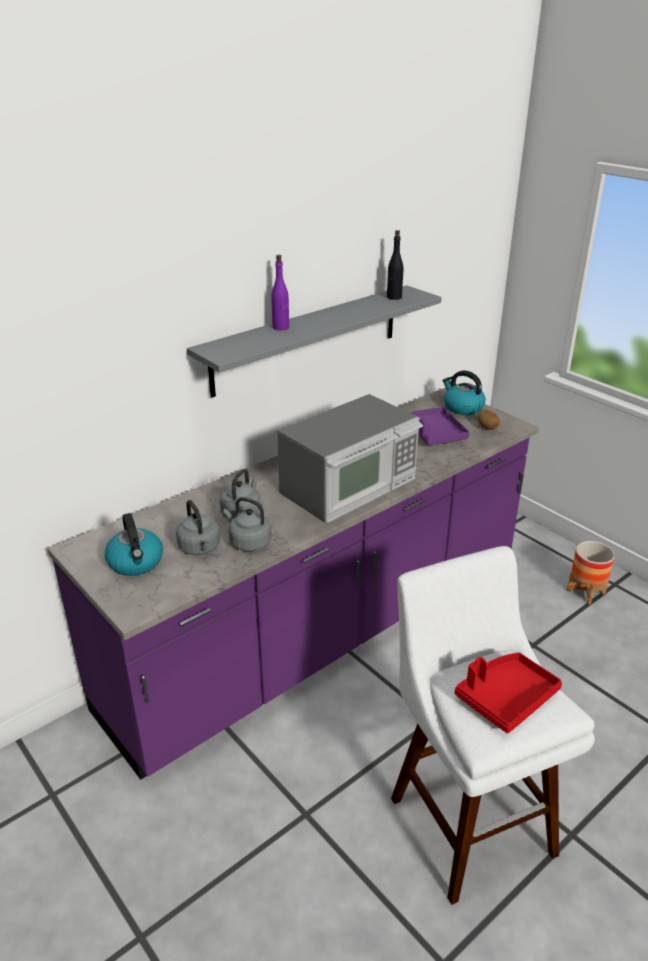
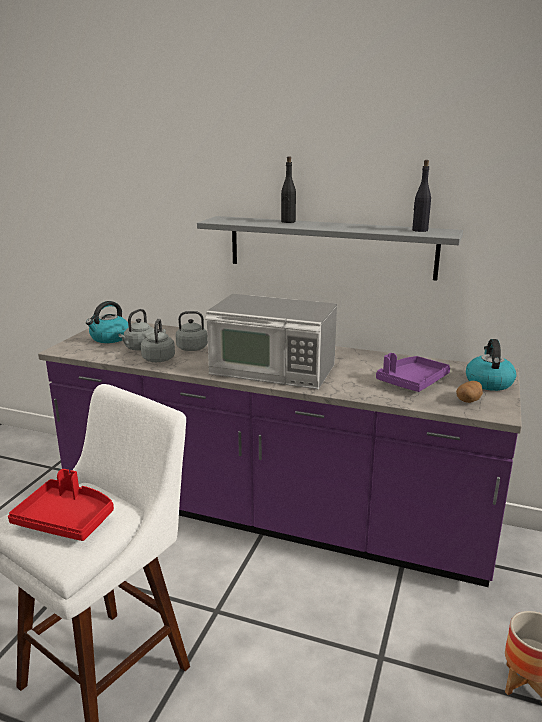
camera: 60 degrees right, 10 degrees down
(281, 327) = (288, 221): purple bottle -> black bottle

